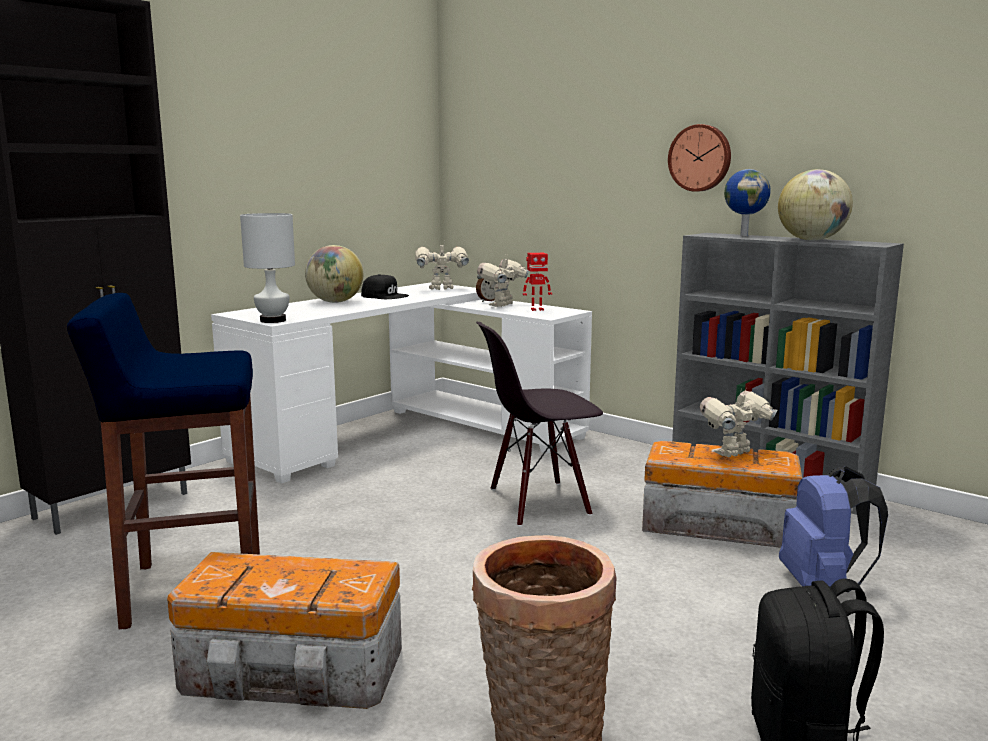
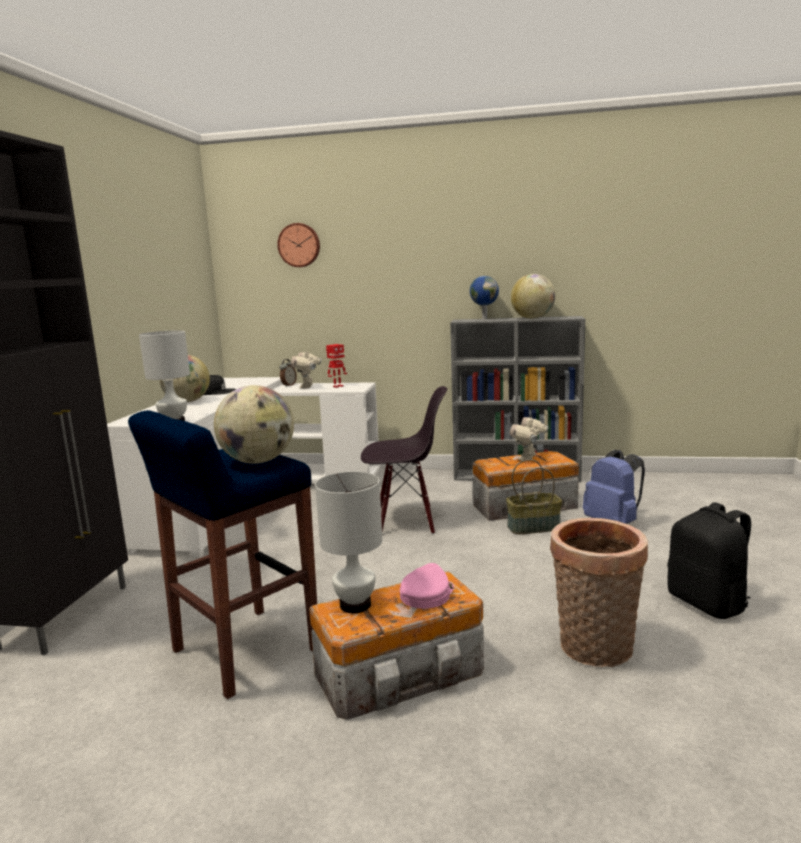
camera: 30 degrees left, 0 degrees up
(204, 369) = (258, 461): none -> globe
(244, 565) = (355, 605): none -> white table lamp
(327, 578) = (426, 594): none -> pink cap
(442, 289) = (247, 381): toy robot -> none
(538, 502) = (406, 521): black chair -> black chair turned 135 degrees counterclockwise
(692, 556) = (534, 527): none -> basket
(700, 158) = (443, 270): wall clock -> wall clock (299, 245)

